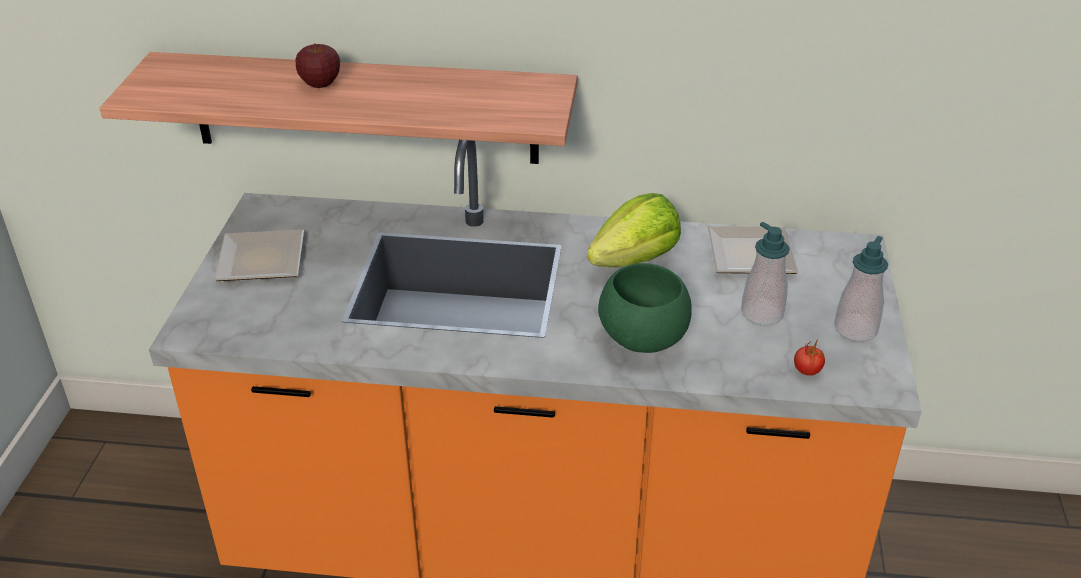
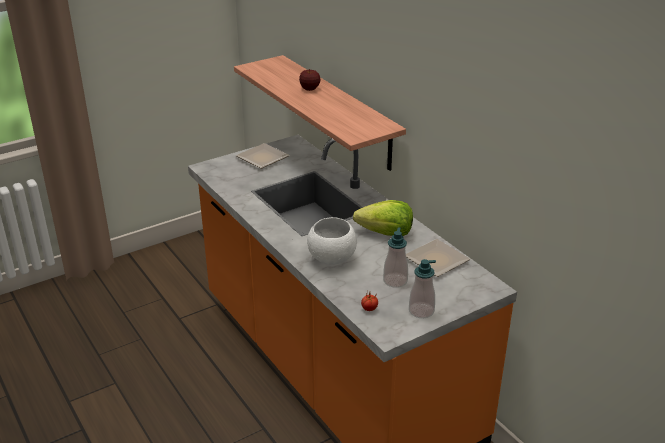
camera: 50 degrees right, 5 degrees down
(641, 340) = (331, 258): green bowl -> white bowl

